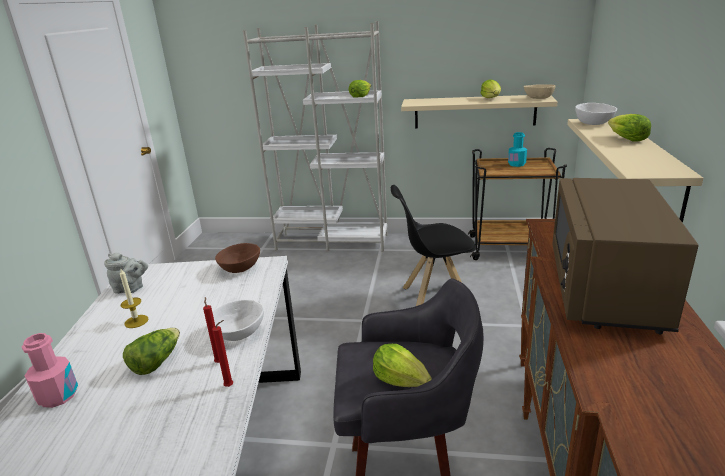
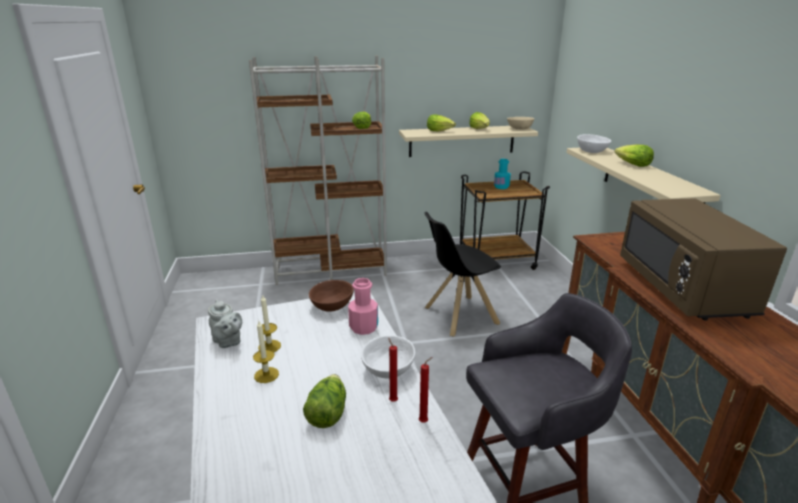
camera: 20 degrees left, 0 degrees up
(58, 396) = (247, 467): pink bottle -> pink bottle (363, 327)
(131, 289) = (228, 342): grey teapot -> grey teapot turned 60 degrees clockwise
(159, 297) = (269, 346): none -> candle
(332, 242) = (331, 271): white bookcase -> brown bookcase
(401, 380) = (552, 388): lettuce -> lettuce (439, 131)

